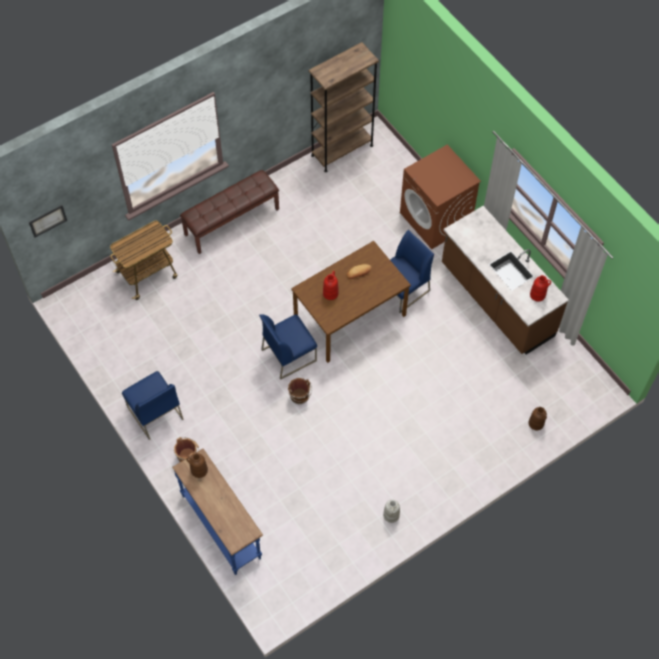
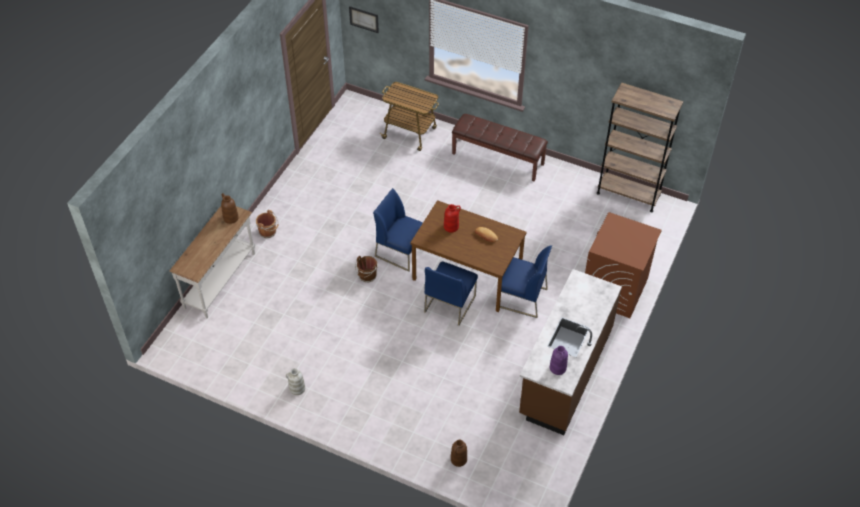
camera: 60 degrees right, 10 degrees down
(154, 413) = (292, 195): blue chair -> blue chair (449, 303)
(222, 526) = (221, 281): blue console table -> white console table
(538, 294) = (558, 368): red vase -> purple vase

